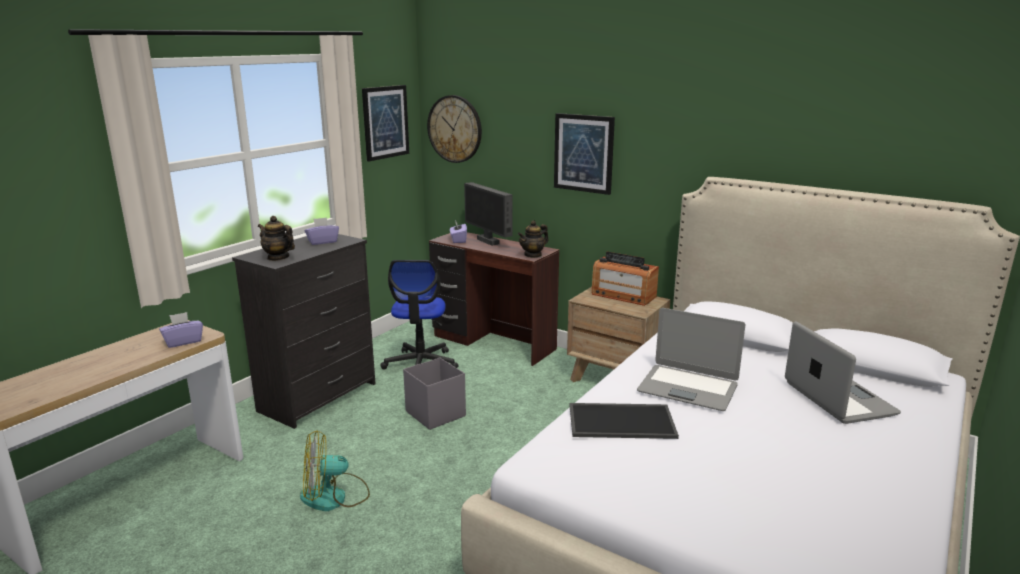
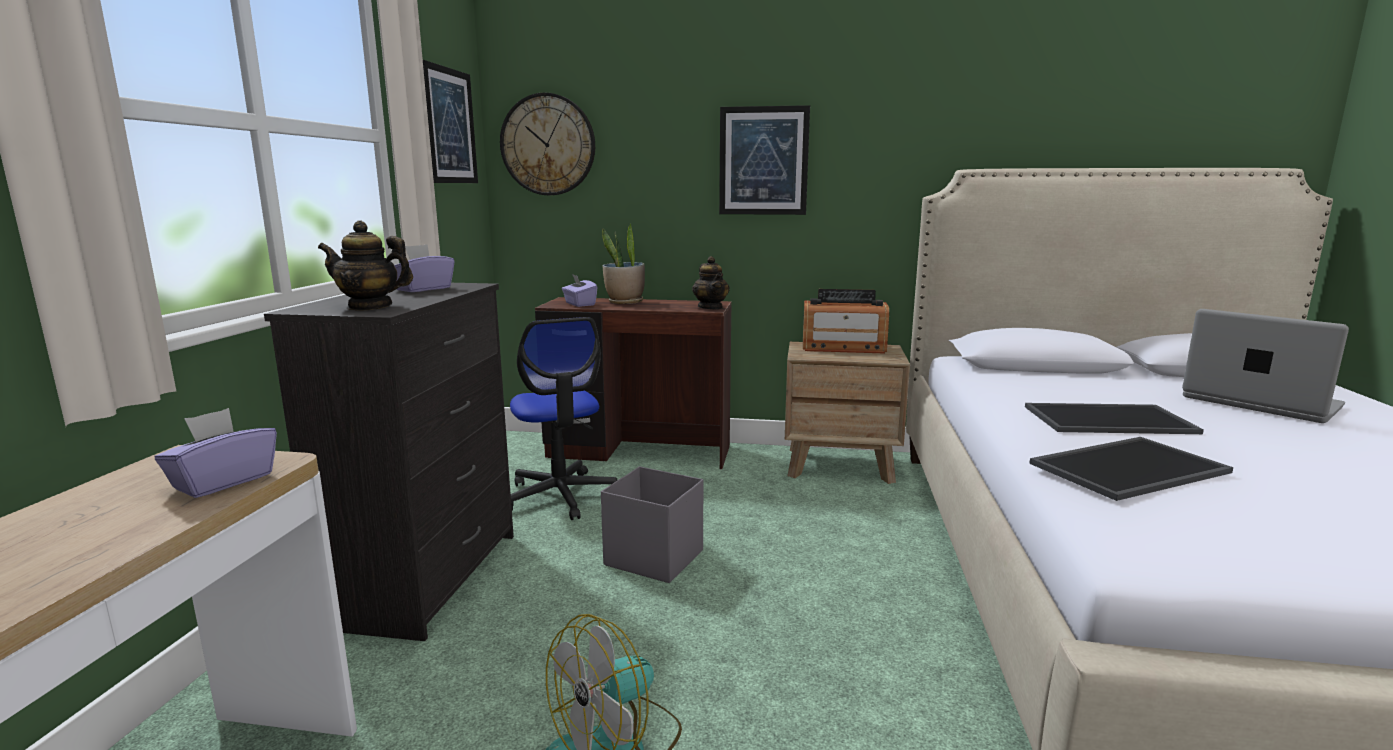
camera: 25 degrees left, 5 degrees down
(489, 241) = (625, 302): monitor -> potted plant
(533, 255) = (711, 308): teapot -> teapot turned 45 degrees counterclockwise
(688, 388) = (1109, 419): laptop -> tray

